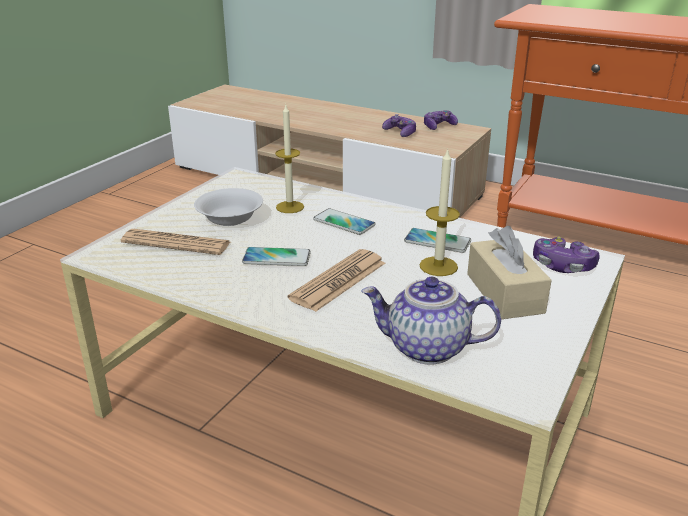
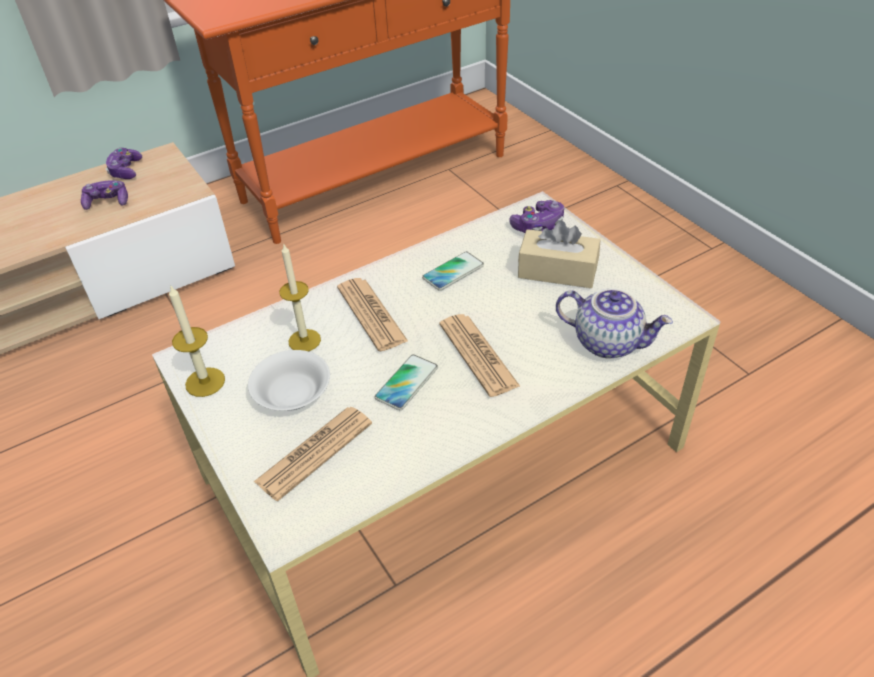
camera: 60 degrees left, 15 degrees up
(344, 222) = (371, 314): phone -> newspaper
(426, 349) = (608, 342): teapot -> teapot turned 105 degrees counterclockwise
(438, 266) = (494, 288): candle -> candle (205, 382)

